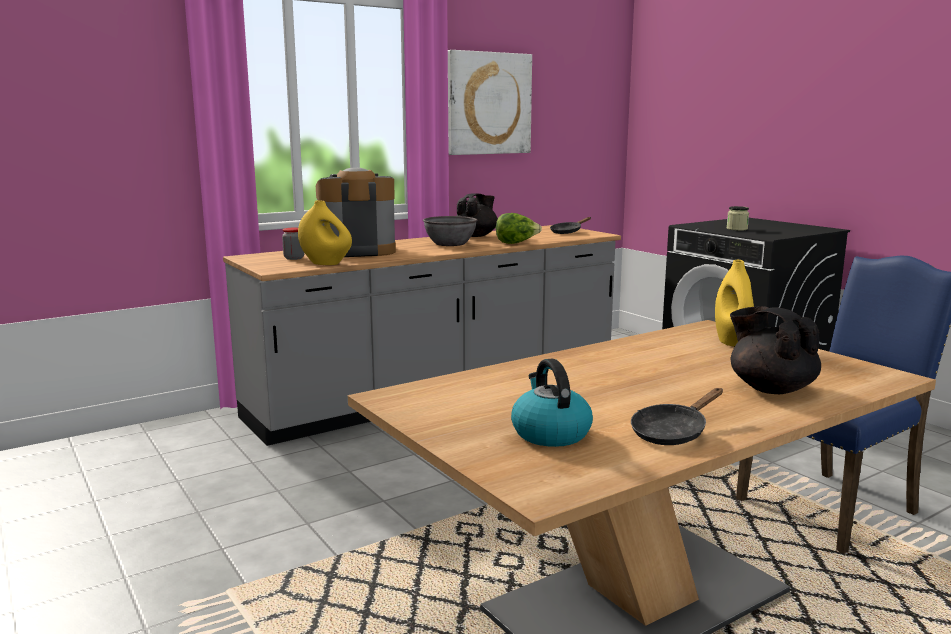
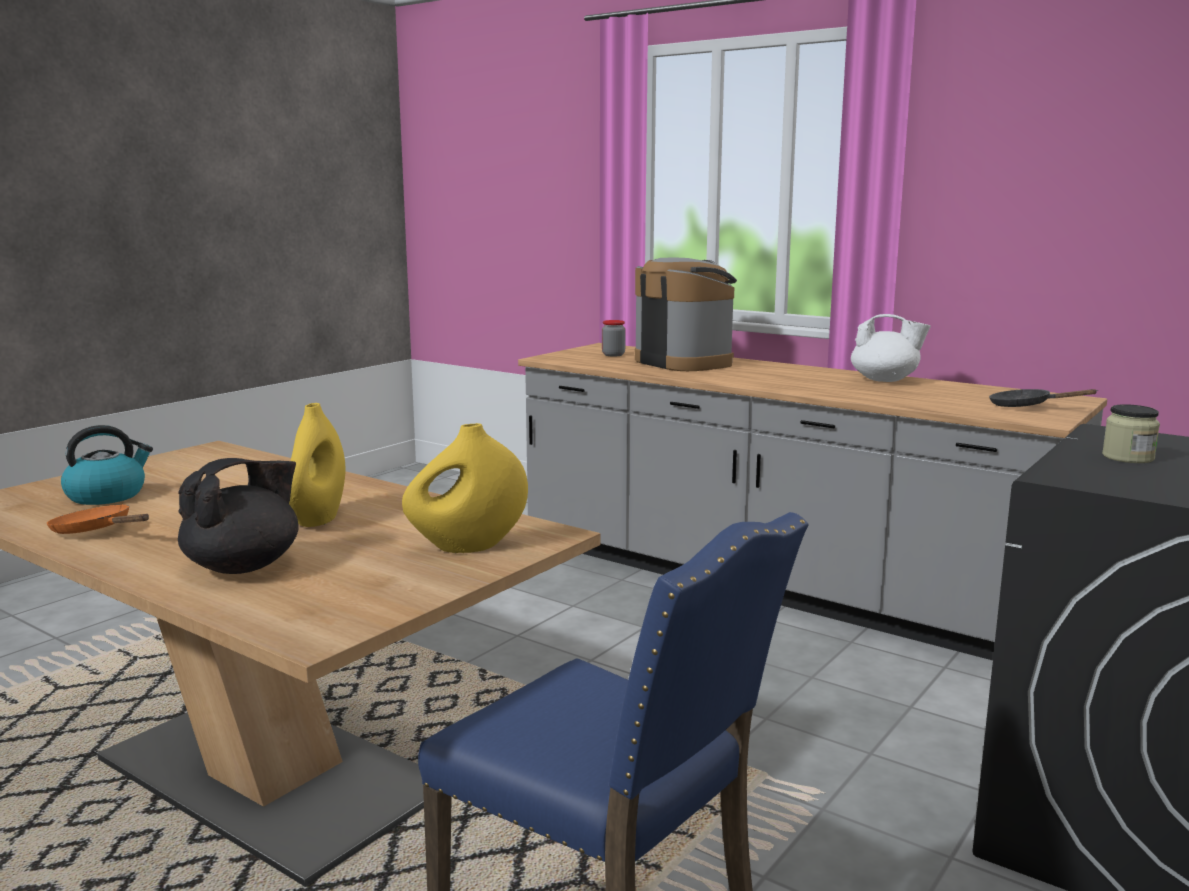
camera: 70 degrees right, 0 degrees up
(326, 263) = (597, 363): yellow vase -> yellow vase (318, 519)
(450, 244) = (796, 378): grey bowl -> none
(476, 236) = (885, 380): black teapot -> white teapot
(489, 103) = (1017, 172): picture -> none
(516, 243) = (853, 396): lettuce -> none
(672, 432) = (96, 531): black frying pan -> orange frying pan

